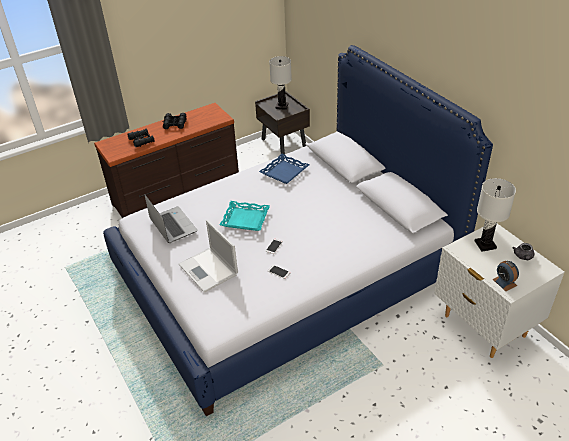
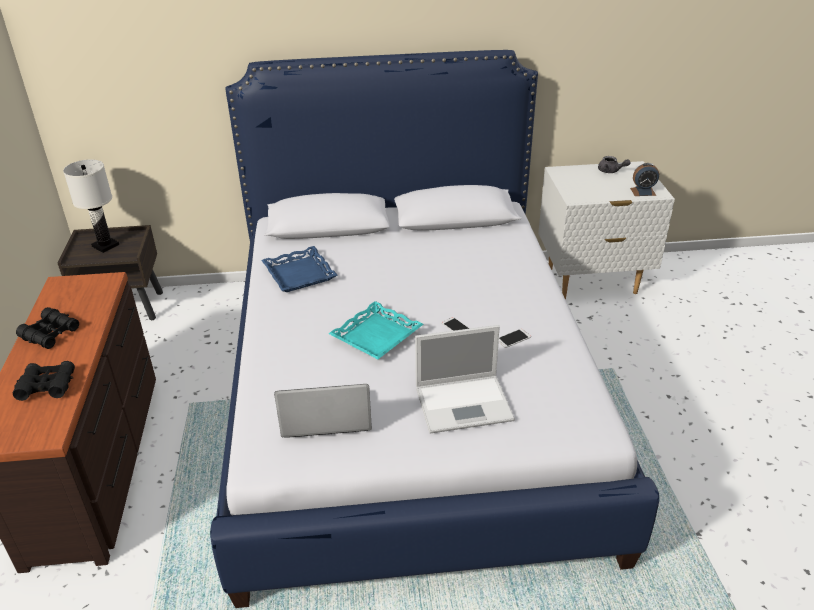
camera: 65 degrees left, 5 degrees down
(485, 245) = (580, 182): white table lamp -> none

